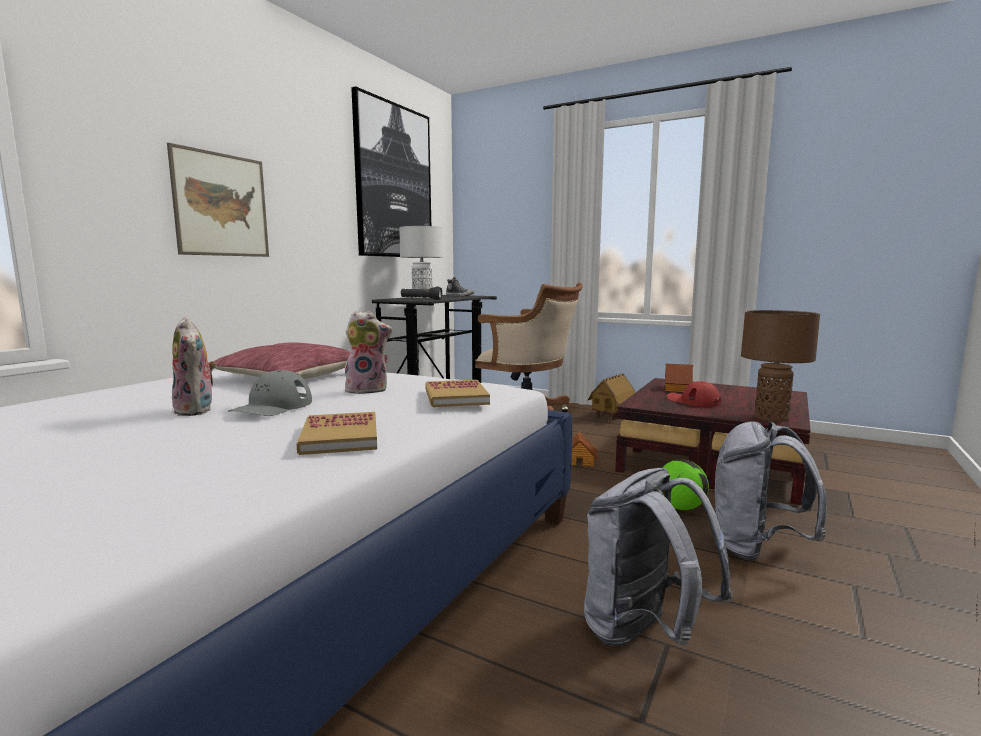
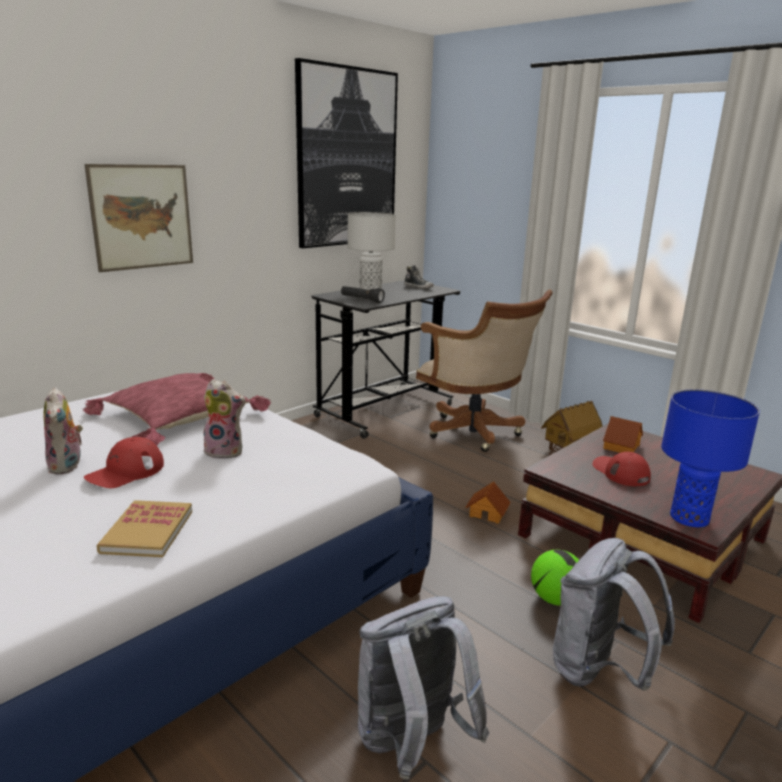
camera: 15 degrees right, 10 degrees up
(272, 407) = (125, 472): grey cap -> red cap
(455, 397) = (289, 480): book -> none
(771, 417) = (690, 517): brown table lamp -> blue table lamp

